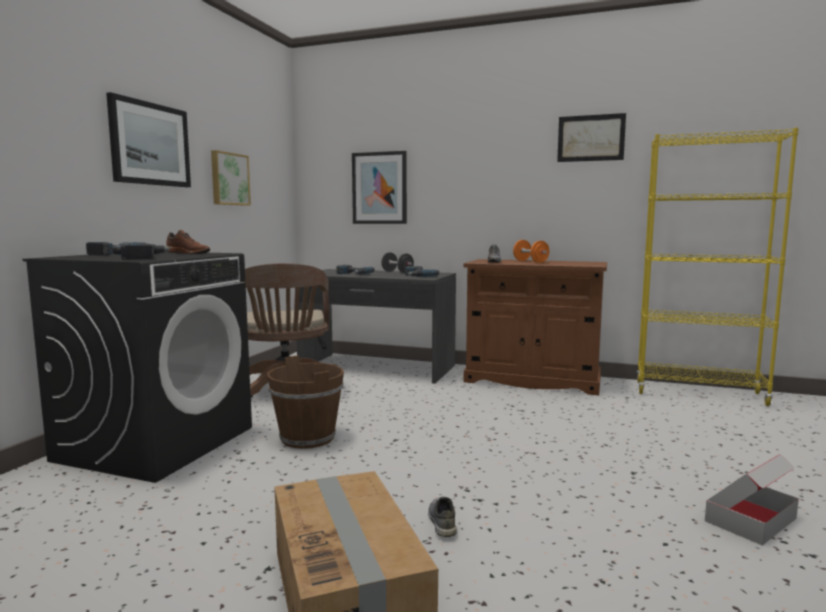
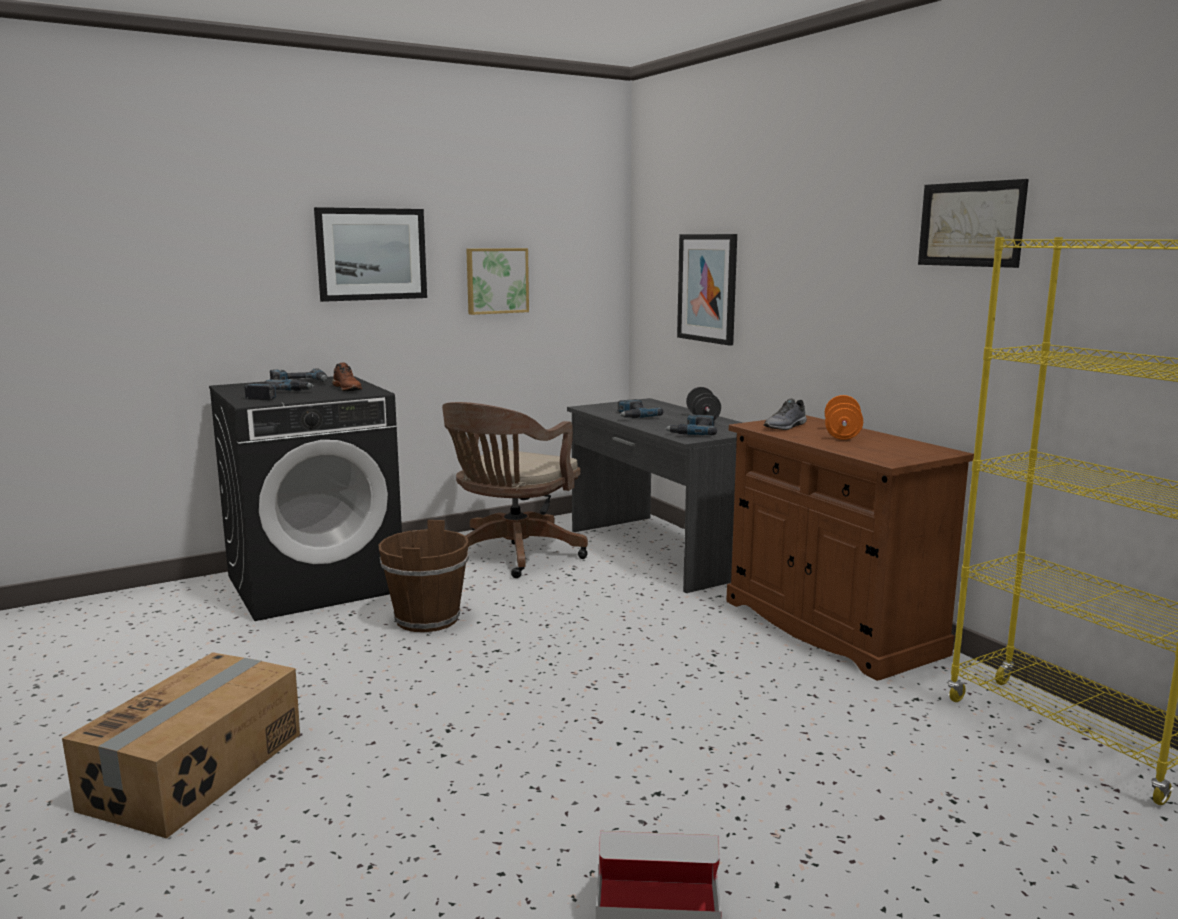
camera: 40 degrees right, 5 degrees up
(441, 522) = (365, 748): grey shoe -> none

